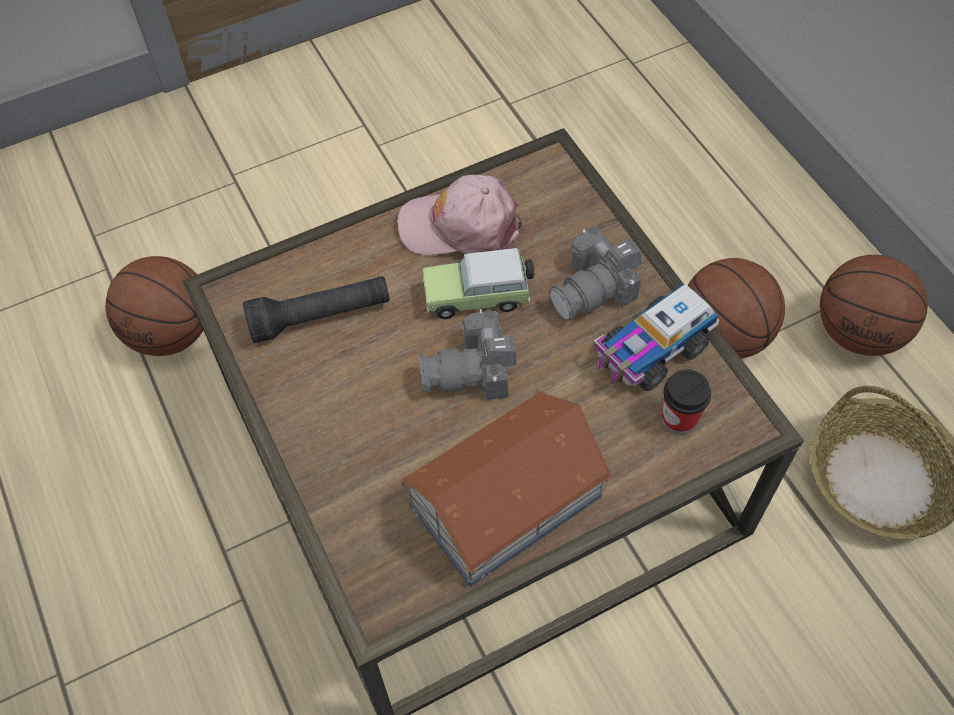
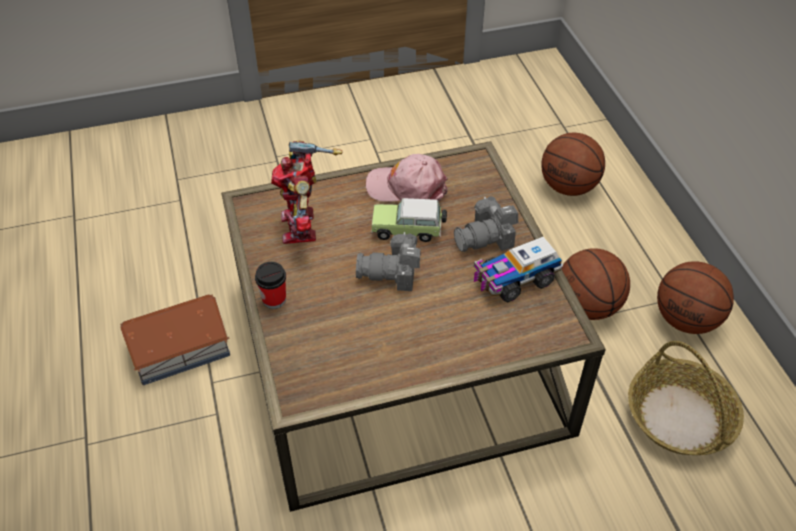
camera: 10 degrees right, 10 degrees down
(172, 333) = (212, 245): basketball -> basketball (569, 187)
(321, 317) = (303, 226): black flashlight -> toy robot
(503, 500) = (392, 350): toy house -> toy house (178, 348)
(679, 419) = (523, 322): cup -> cup (274, 299)

